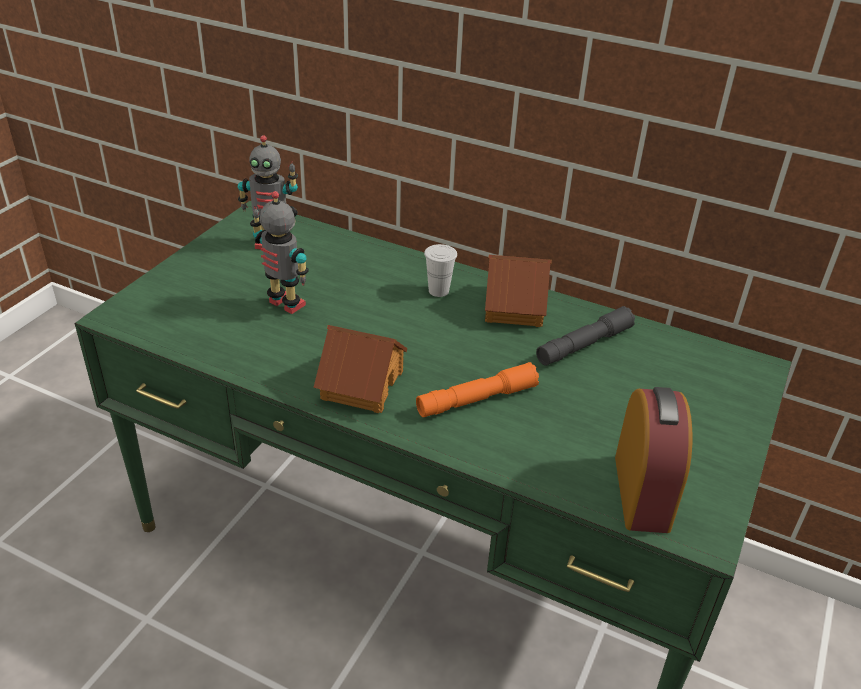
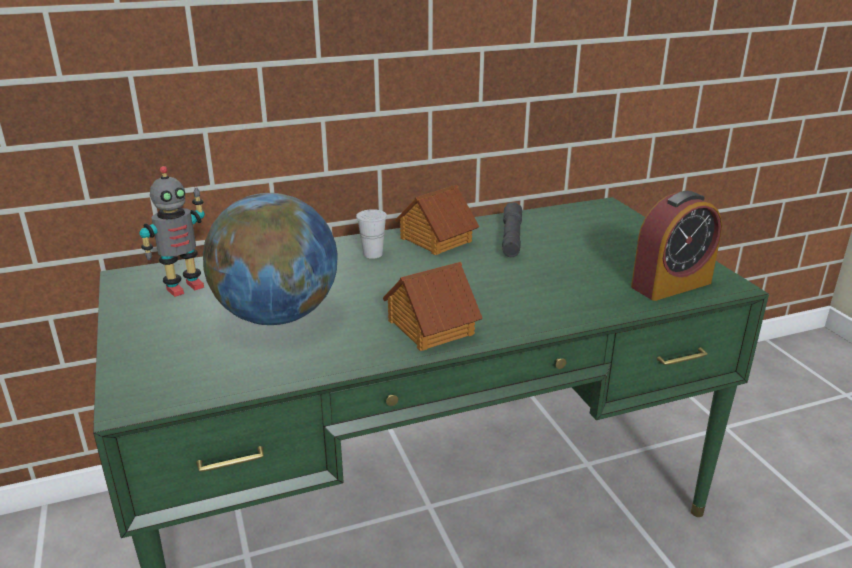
camera: 45 degrees left, 10 degrees down
(285, 305) = (277, 316): toy robot -> globe
(477, 399) = (512, 294): orange flashlight -> none
(641, 492) = (671, 285): alarm clock -> alarm clock turned 105 degrees clockwise

